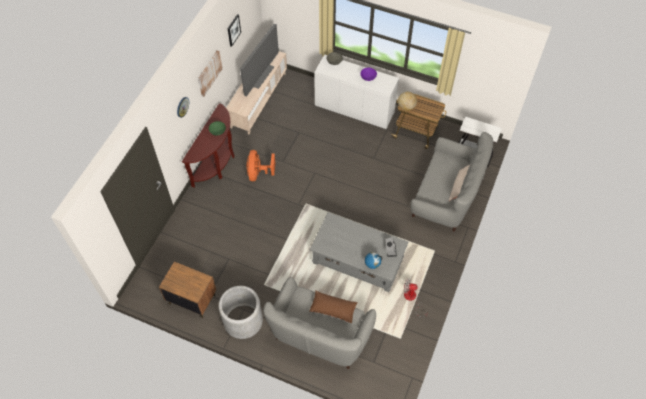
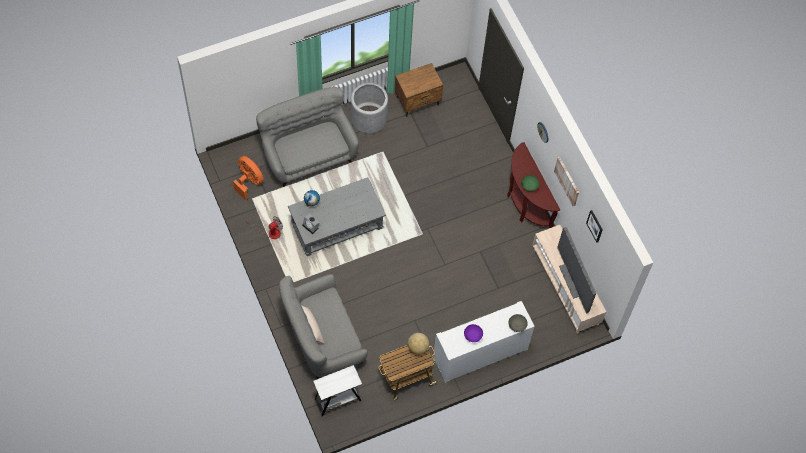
camera: 130 degrees right, 5 degrees up
(258, 173) = (485, 225): orange fan -> orange fan (249, 181)
(333, 308) = (308, 154): brown pillow -> none

